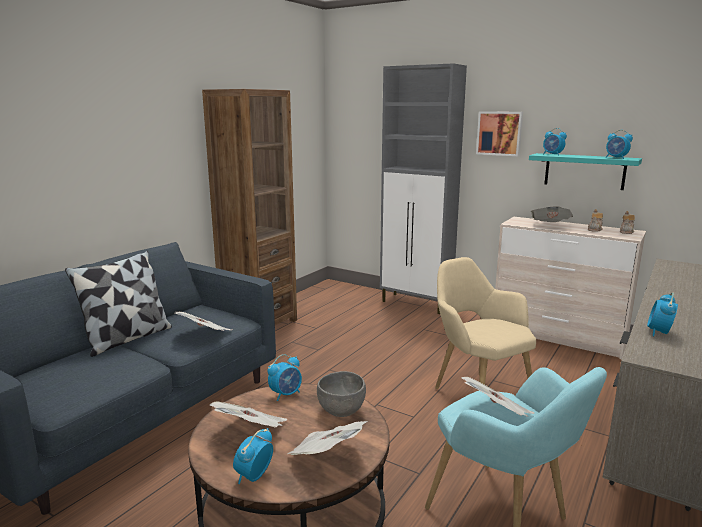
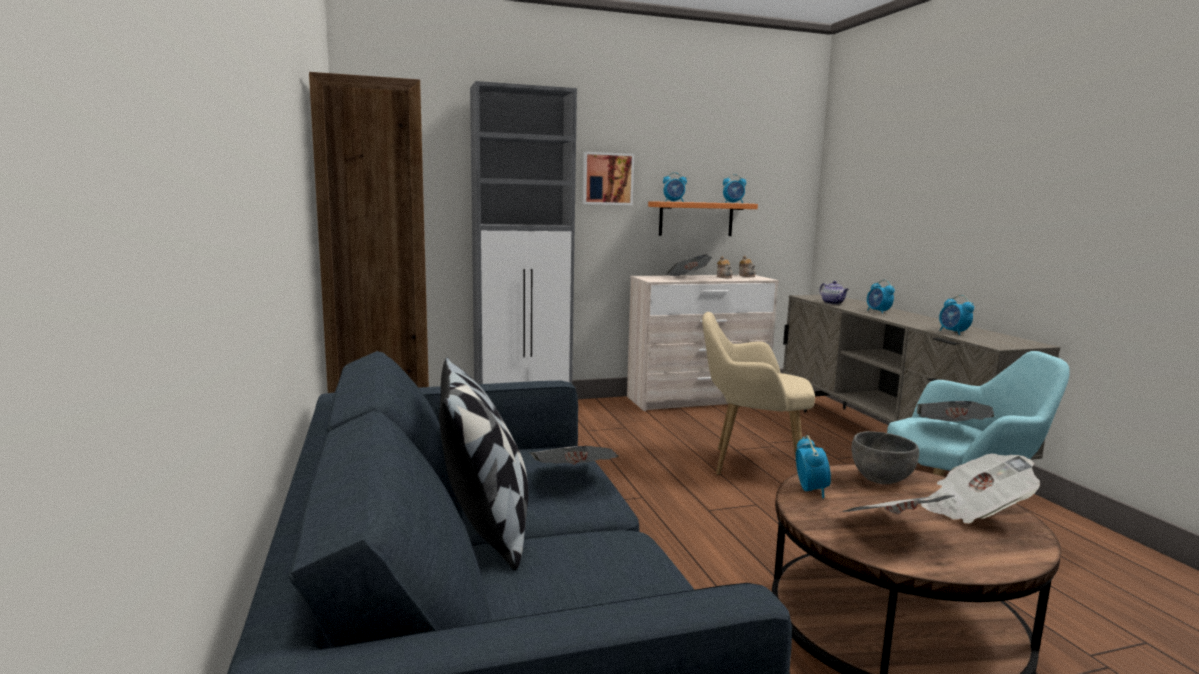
camera: 50 degrees left, 5 degrees down
(254, 476) = (998, 555): alarm clock -> alarm clock (878, 312)
(584, 171) = (696, 219): turquoise shelf -> orange shelf
(667, 275) = (833, 303): none -> teapot

